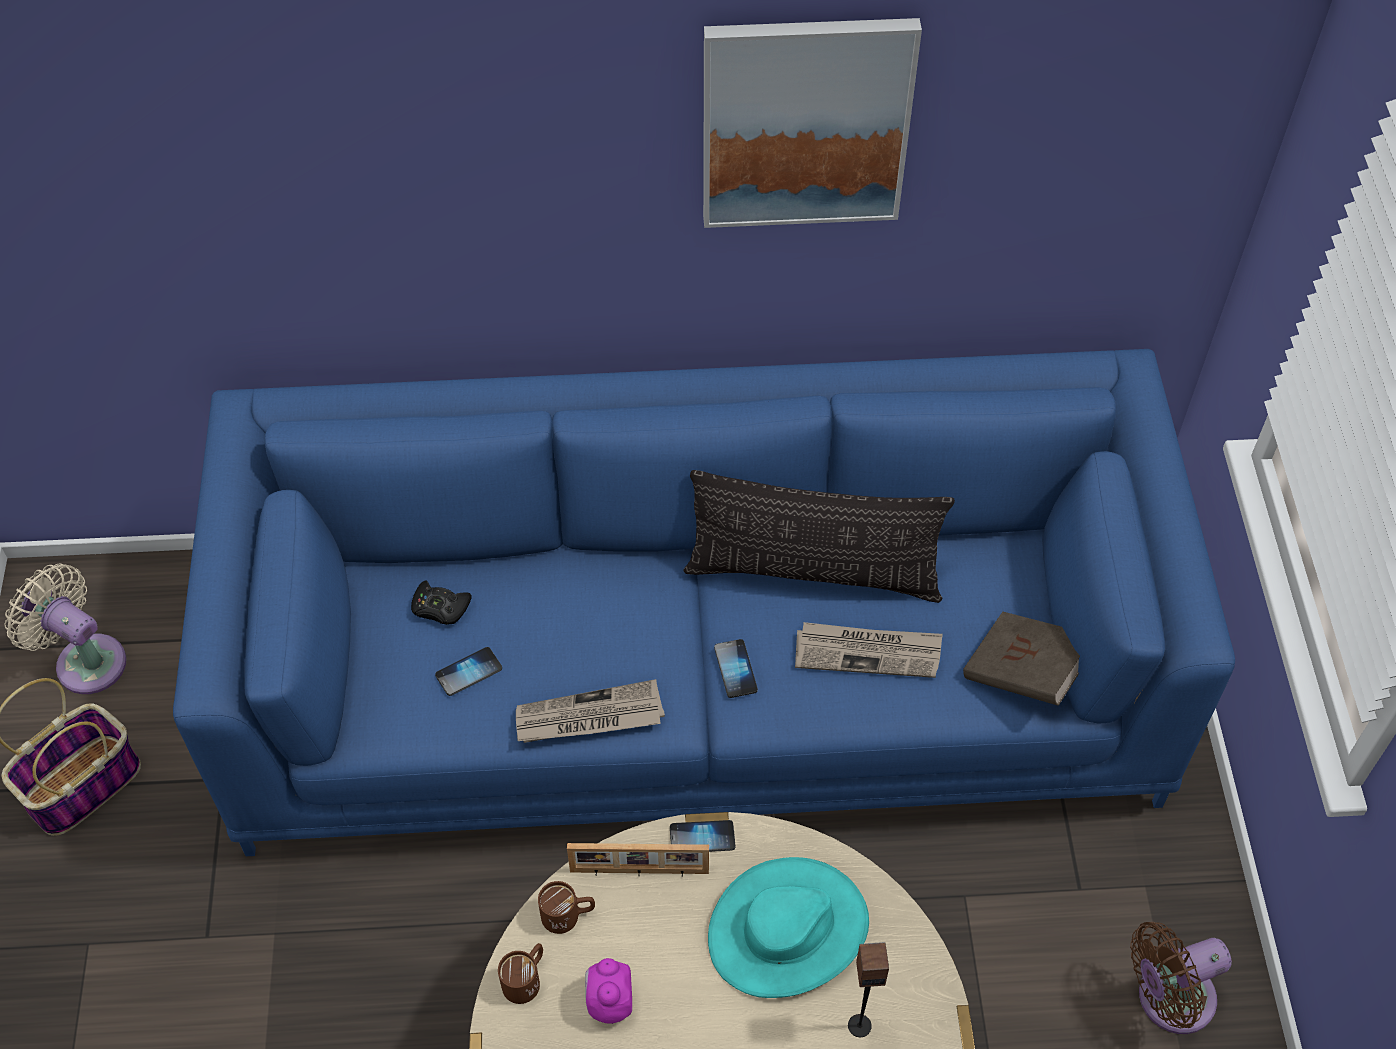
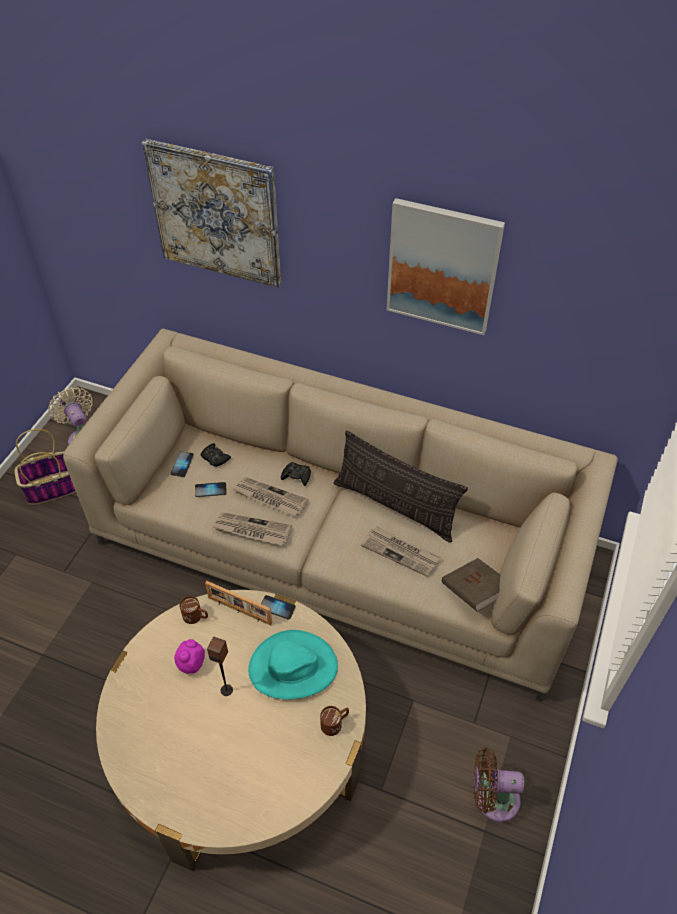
camera: 25 degrees right, 5 degrees down
(321, 144) = (216, 213): none -> picture
(526, 978) = (161, 636): brown mug -> brown mug (335, 723)
(587, 645) = (270, 498): none -> newspaper
(611, 584) = (296, 476): none -> black game controller
(698, 679) = (339, 546): blue sofa -> beige sofa
(735, 669) = (332, 535): phone -> phone (182, 464)
(859, 1025) = (301, 727): speaker -> speaker (226, 690)

